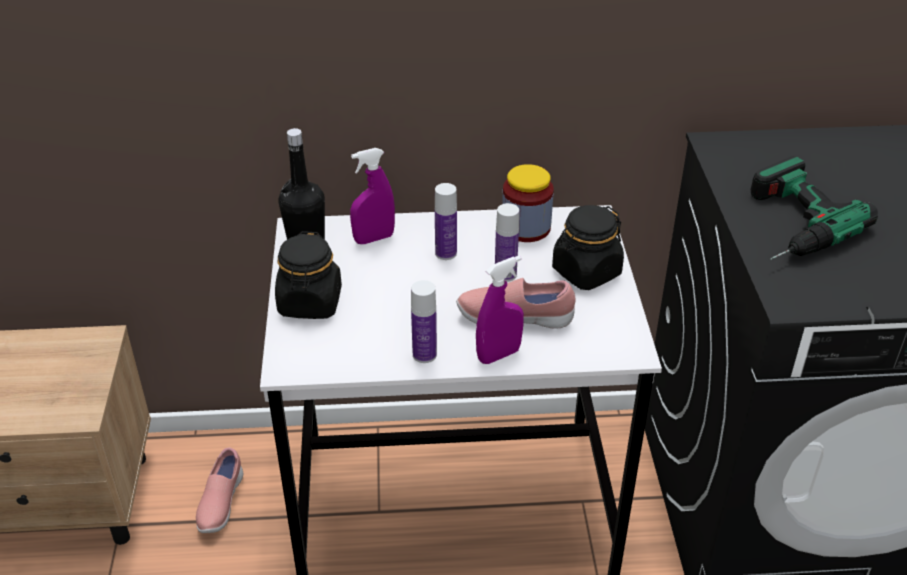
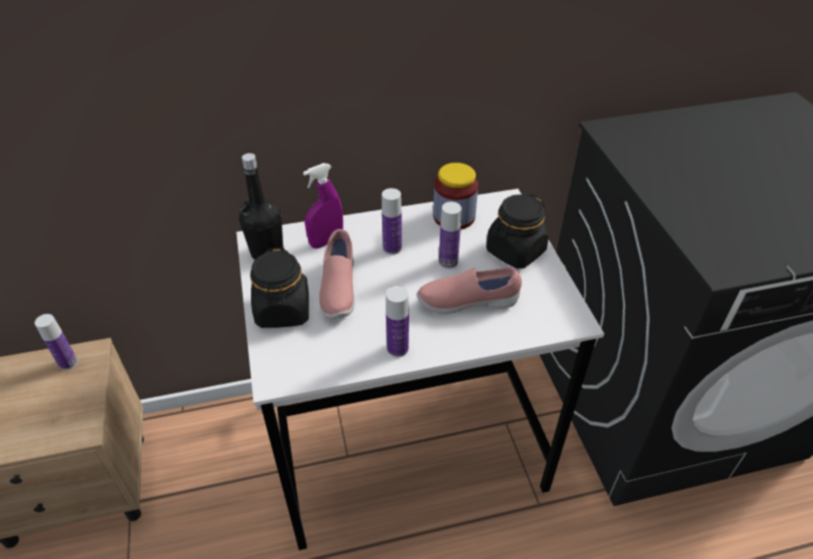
camera: 10 degrees left, 5 degrees up
(77, 345) = (68, 363): none -> bottle
(220, 503) = (214, 469): pink shoe -> pink shoe (338, 290)
(498, 355) = (463, 340): purple spray bottle -> none
(785, 224) = (689, 195): power drill -> none

